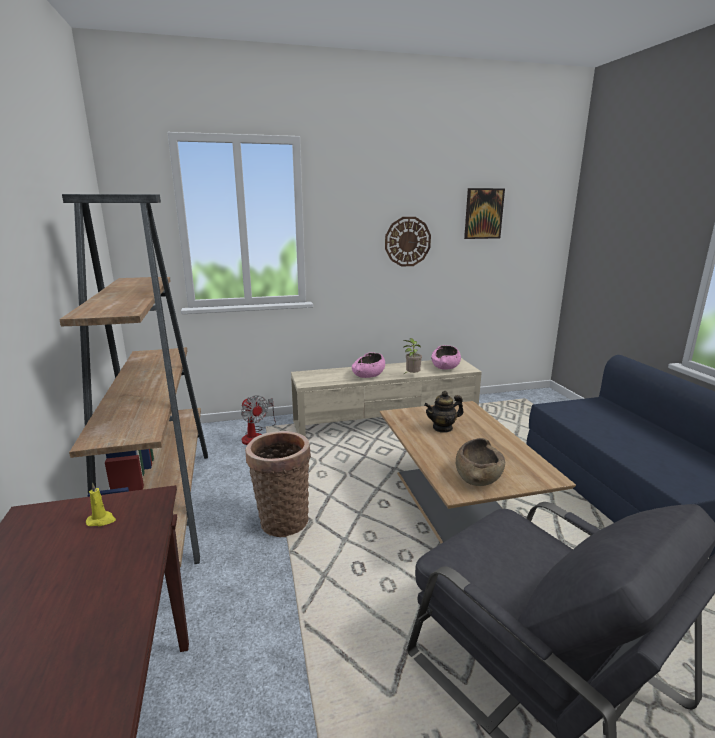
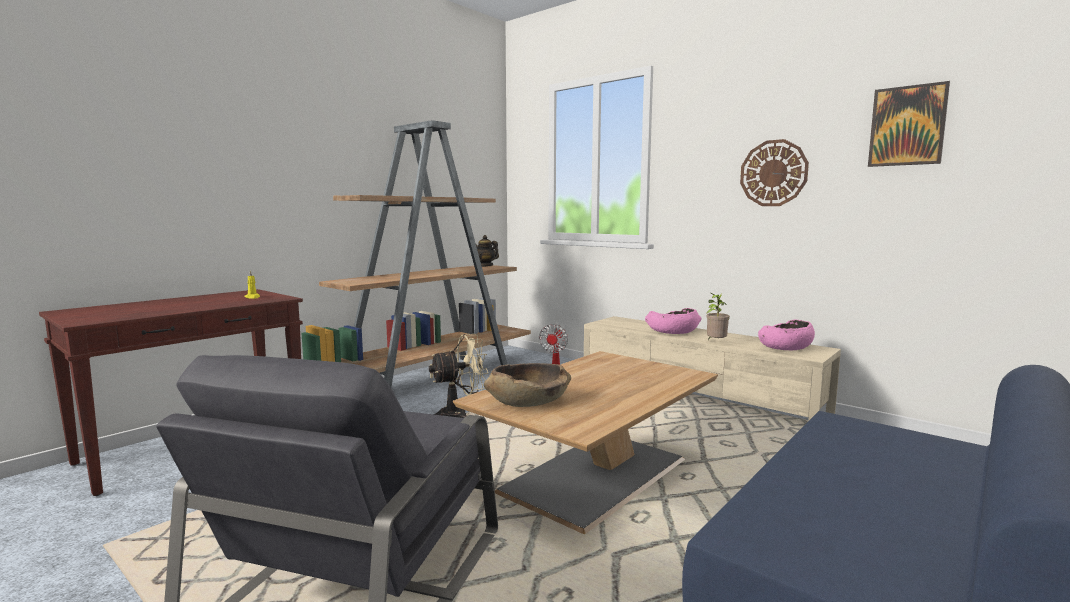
camera: 55 degrees right, 10 degrees down
(282, 520) = (460, 415): basket -> beige fan
(442, 428) = (611, 374): teapot -> teapot (485, 266)

